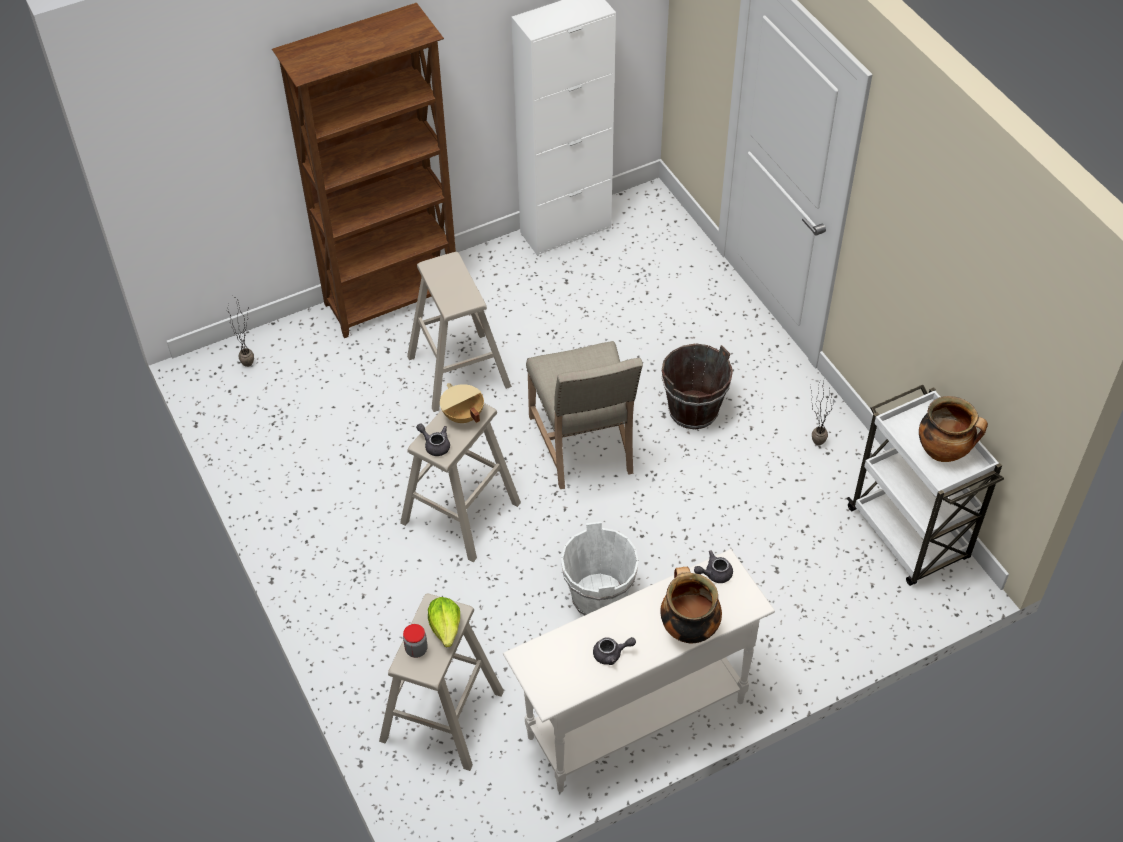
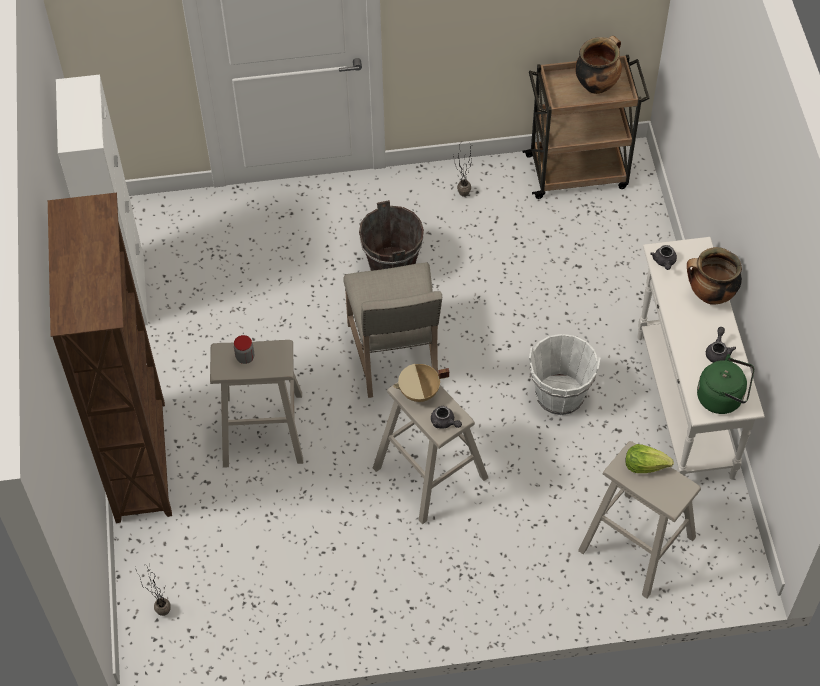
camera: 70 degrees left, 5 degrees up
(416, 649) = (660, 492): jar -> jar (245, 357)
(435, 445) = (445, 422): grey teapot -> grey teapot turned 105 degrees counterclockwise
(550, 673) = (722, 398): none -> green kettle
(584, 446) = (396, 357): beige chair -> beige chair turned 75 degrees clockwise
(909, 536) = (578, 171): white cart -> brown cart

